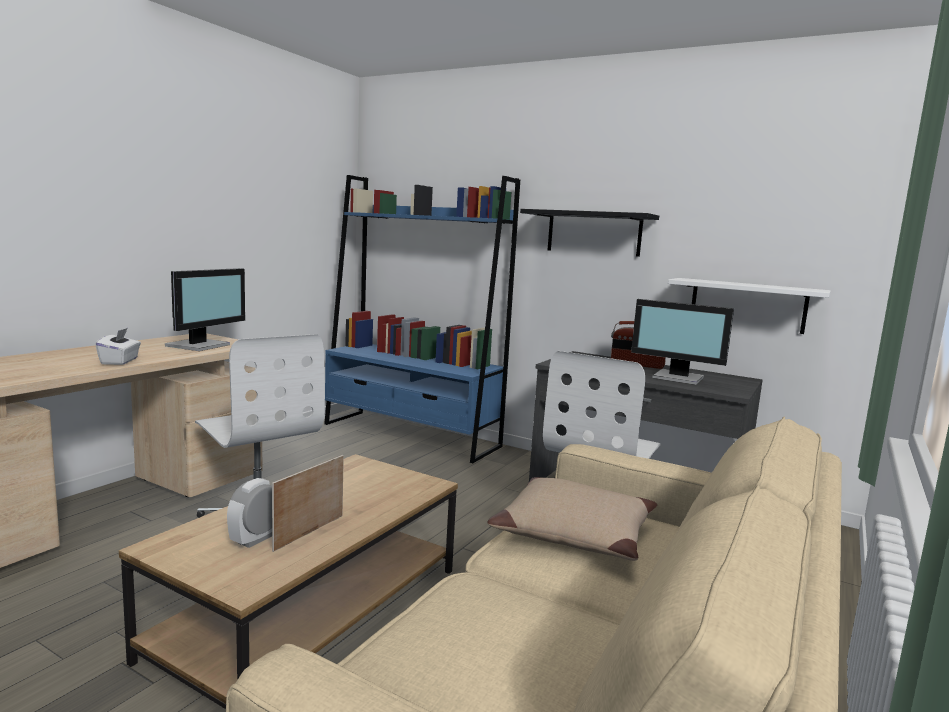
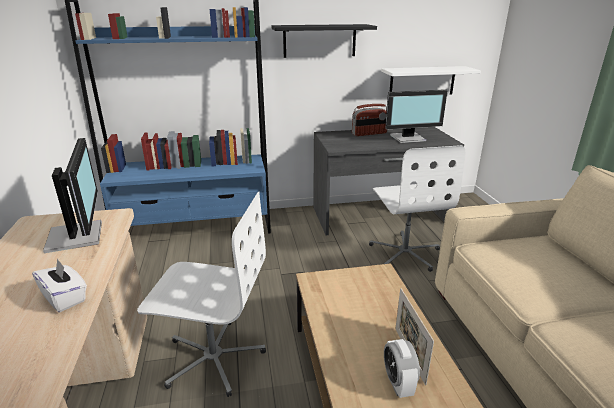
camera: 40 degrees left, 15 degrees up
(575, 533) = (527, 269): beige pillow -> none

